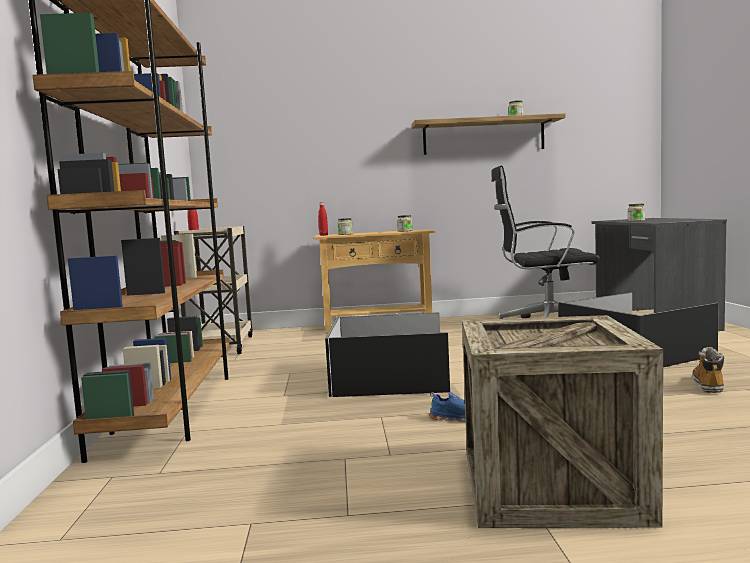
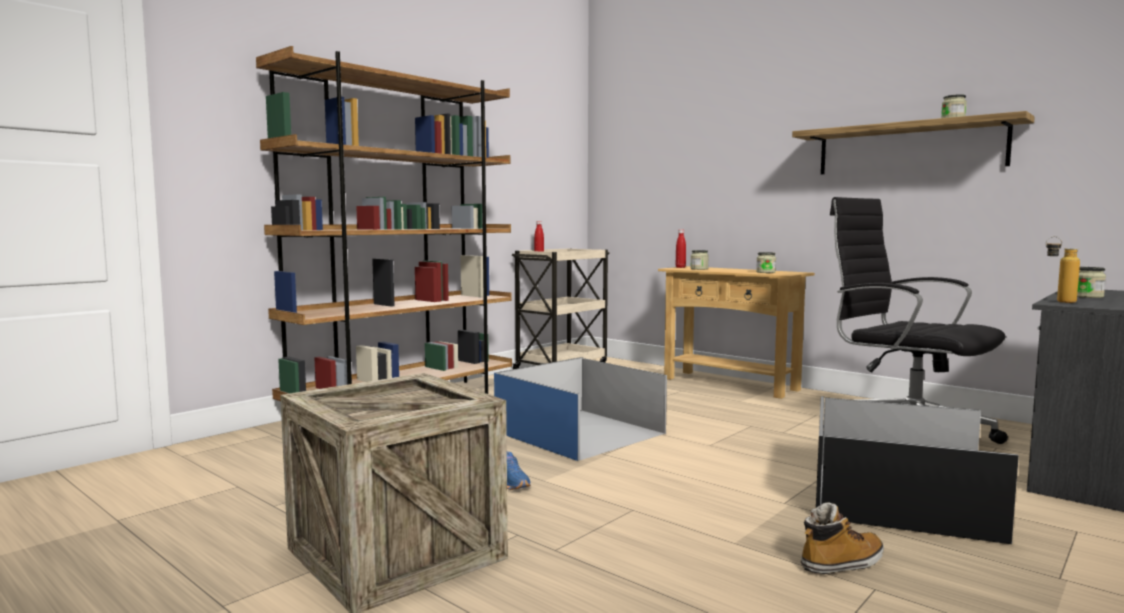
camera: 45 degrees right, 0 degrees up
(390, 378) = (578, 433): black storage box -> blue storage box
(650, 222) = (1058, 301): none -> bottle

